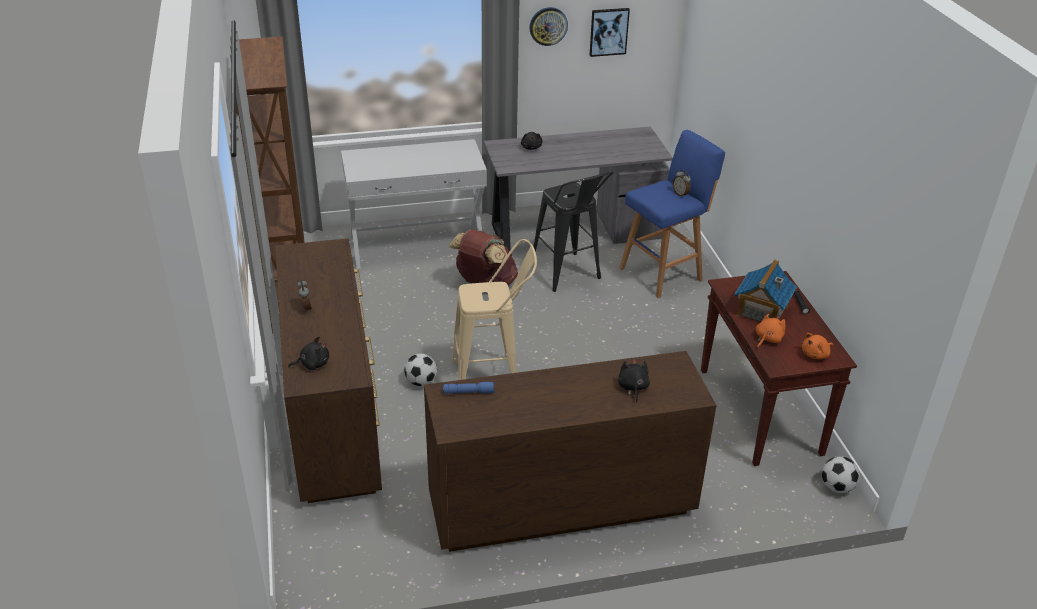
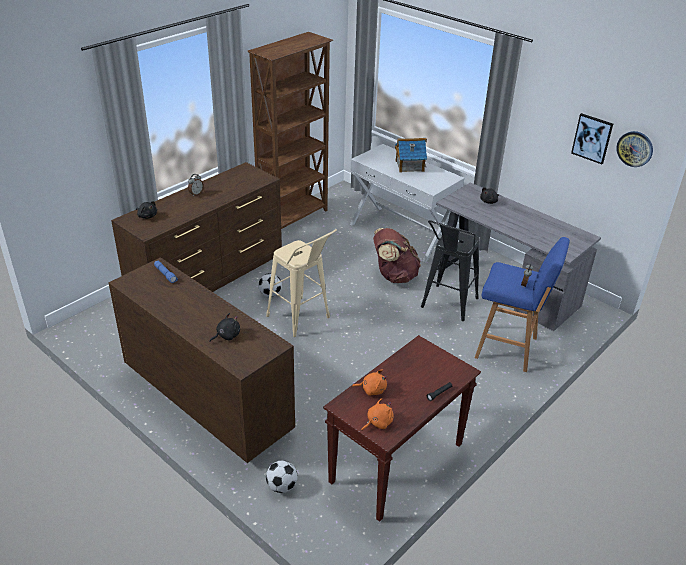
camera: 55 degrees right, 0 degrees up
(548, 26) = (544, 112): wall clock -> wall clock (635, 148)
(761, 311) = (406, 375): toy house -> toy house (409, 166)
(816, 354) = (378, 422): orange plush toy -> orange plush toy turned 120 degrees clockwise
(837, 487) = (348, 542): football -> football (282, 486)

